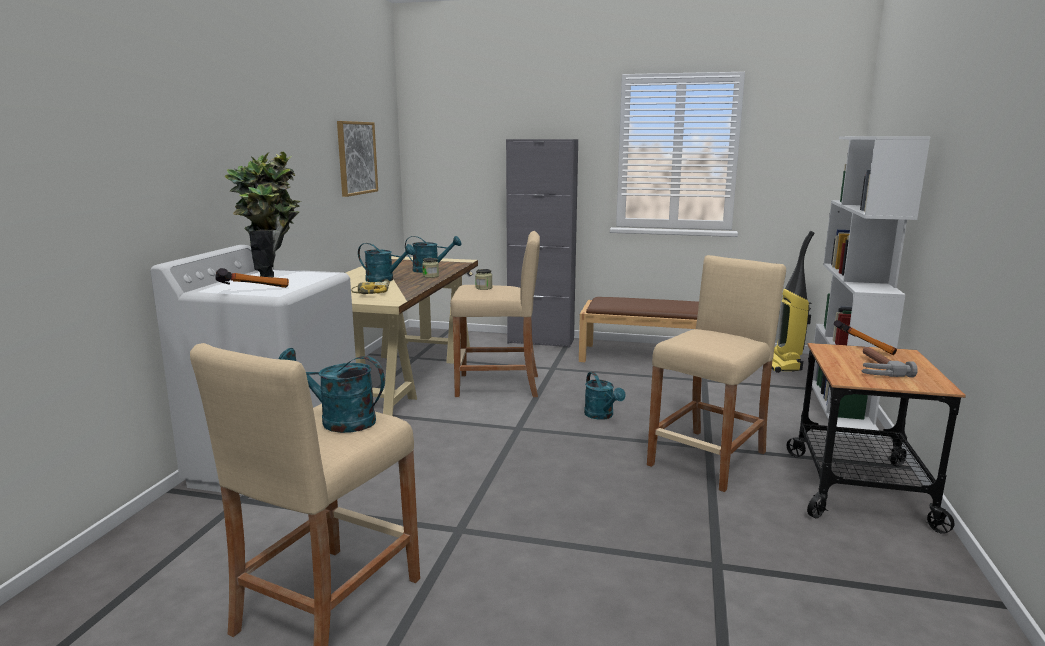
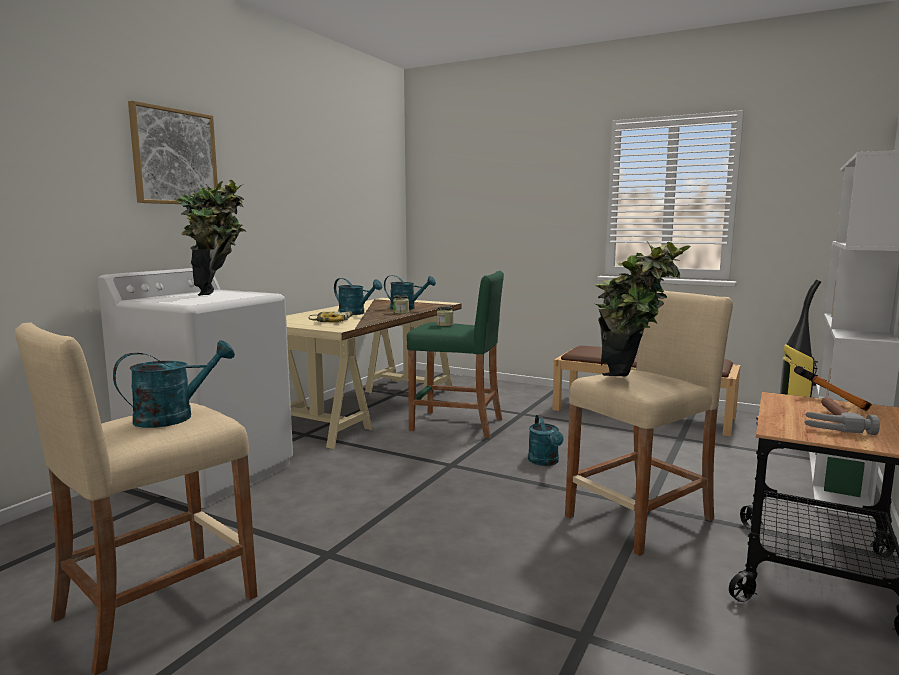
camera: 15 degrees right, 5 degrees down
(253, 290) = (178, 301): hammer -> none
(339, 420) = (174, 416): turquoise watering can -> turquoise watering can turned 105 degrees clockwise
(356, 158) = (351, 204): picture -> picture (174, 157)
(498, 386) = (457, 425): beige stool -> green stool
(541, 341) = (525, 389): grey cabinet -> none
(712, 343) = (633, 381): none -> potted plant

